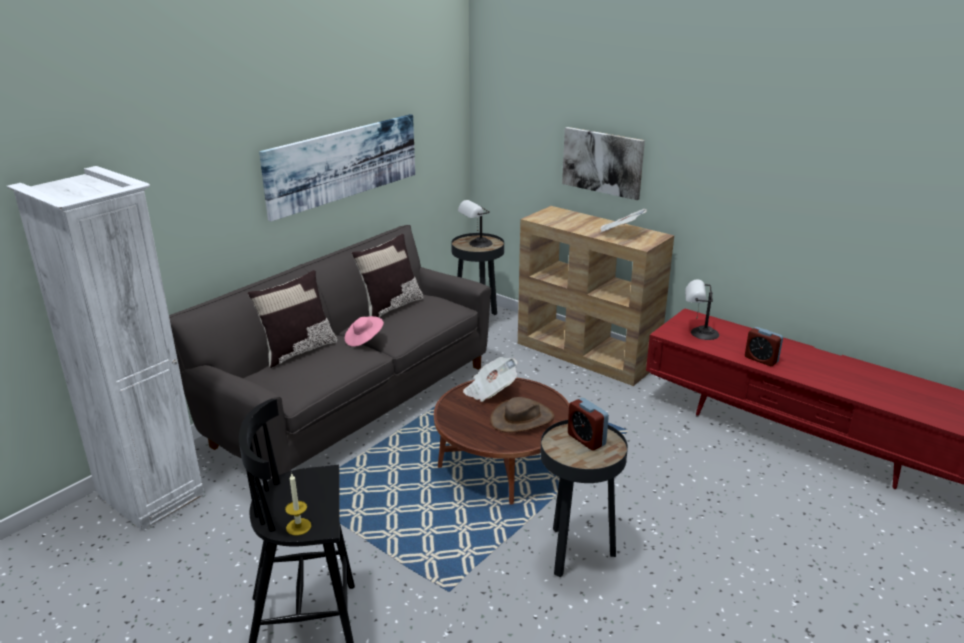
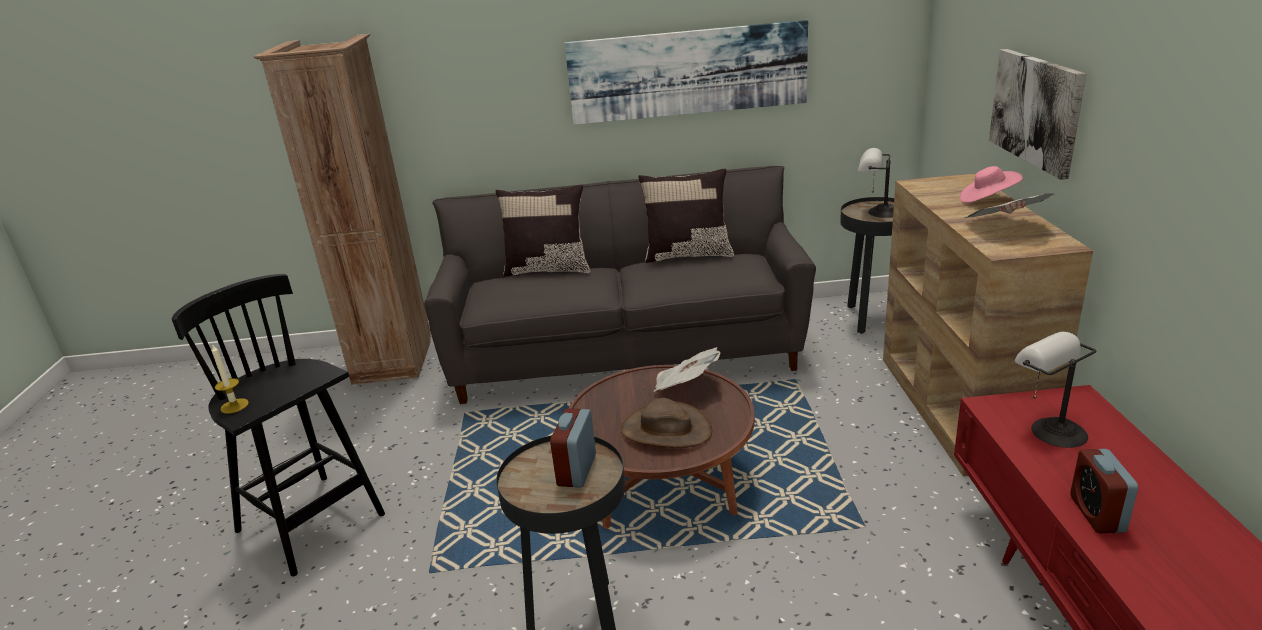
camera: 50 degrees right, 0 degrees up
(152, 495) = (394, 361): white cabinet -> brown cabinet
(364, 339) = (614, 279): pink hat -> pink hat (987, 200)

